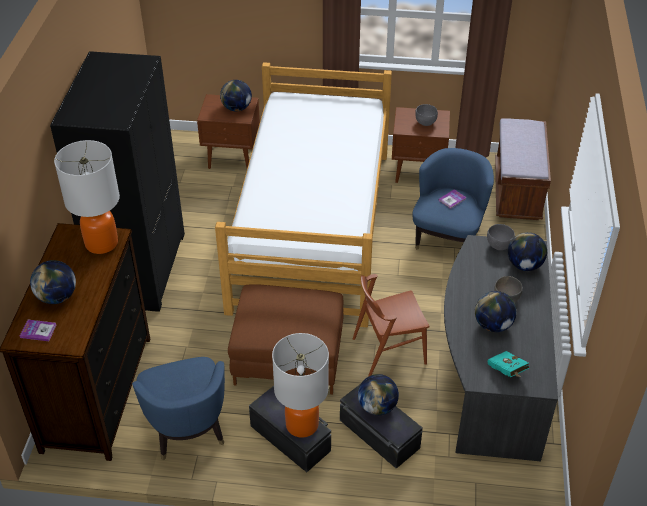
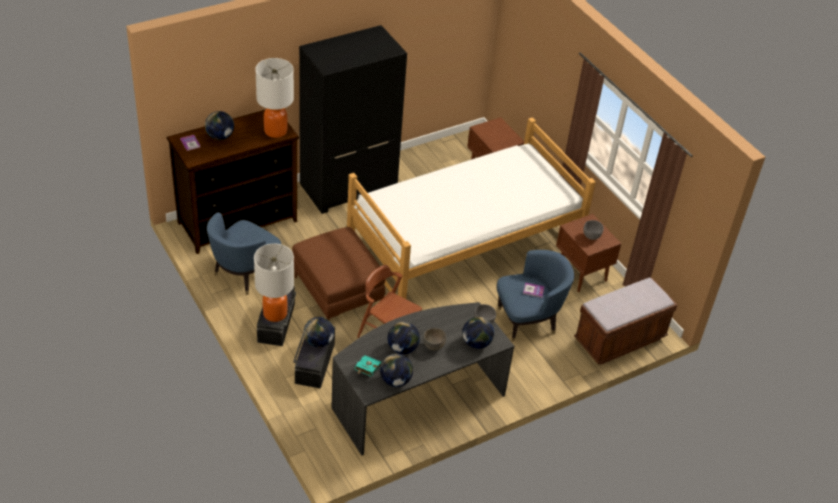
camera: 50 degrees right, 0 degrees up
(237, 108) = (502, 138): globe -> globe (395, 381)

